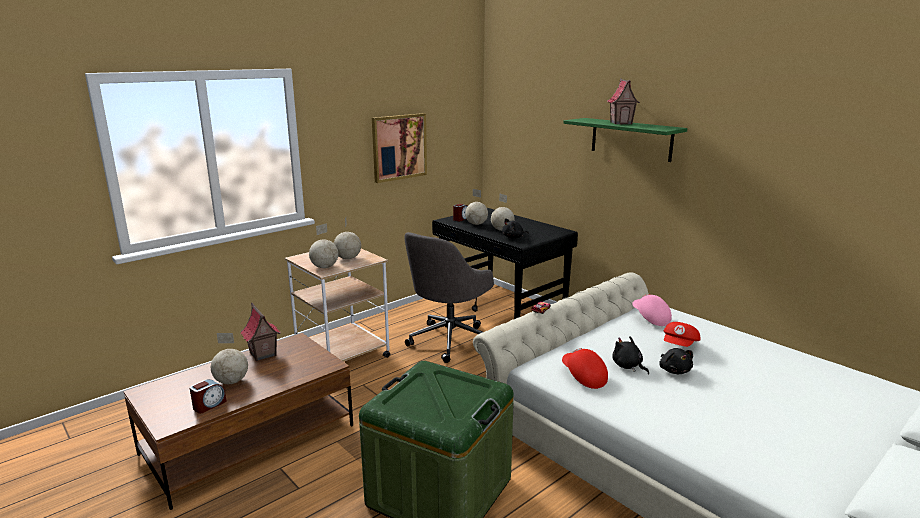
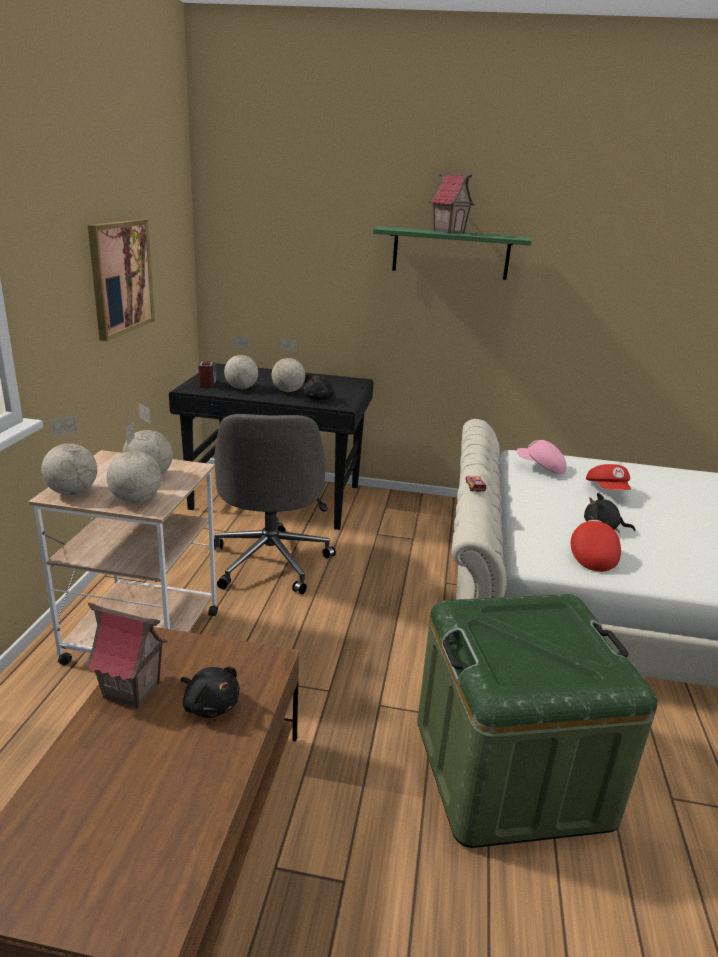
camera: 40 degrees left, 5 degrees up
(209, 405) = (173, 835): alarm clock -> none
(231, 381) = (147, 767): globe -> globe (72, 492)
(583, 377) = (590, 555): red cap -> red cap turned 75 degrees clockwise
(674, 370) = (639, 519): black plush toy -> black plush toy (210, 704)

